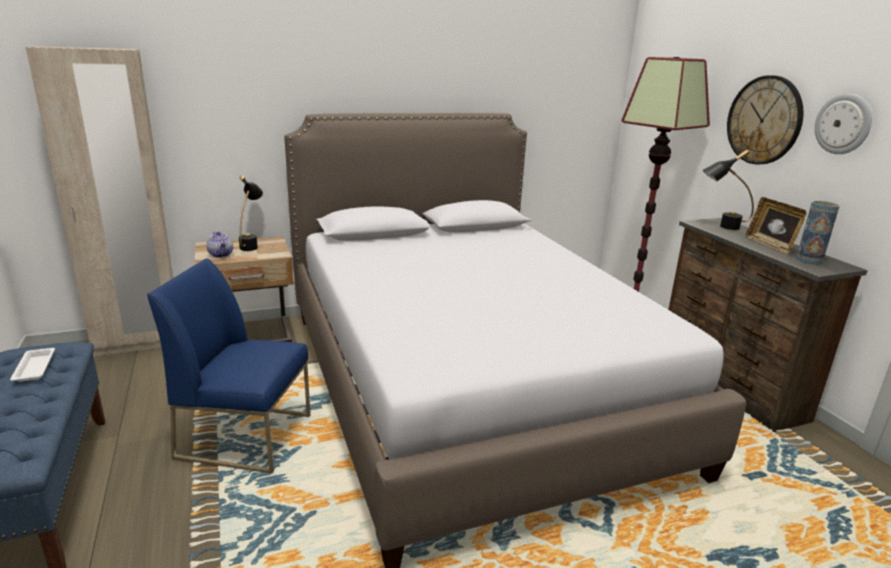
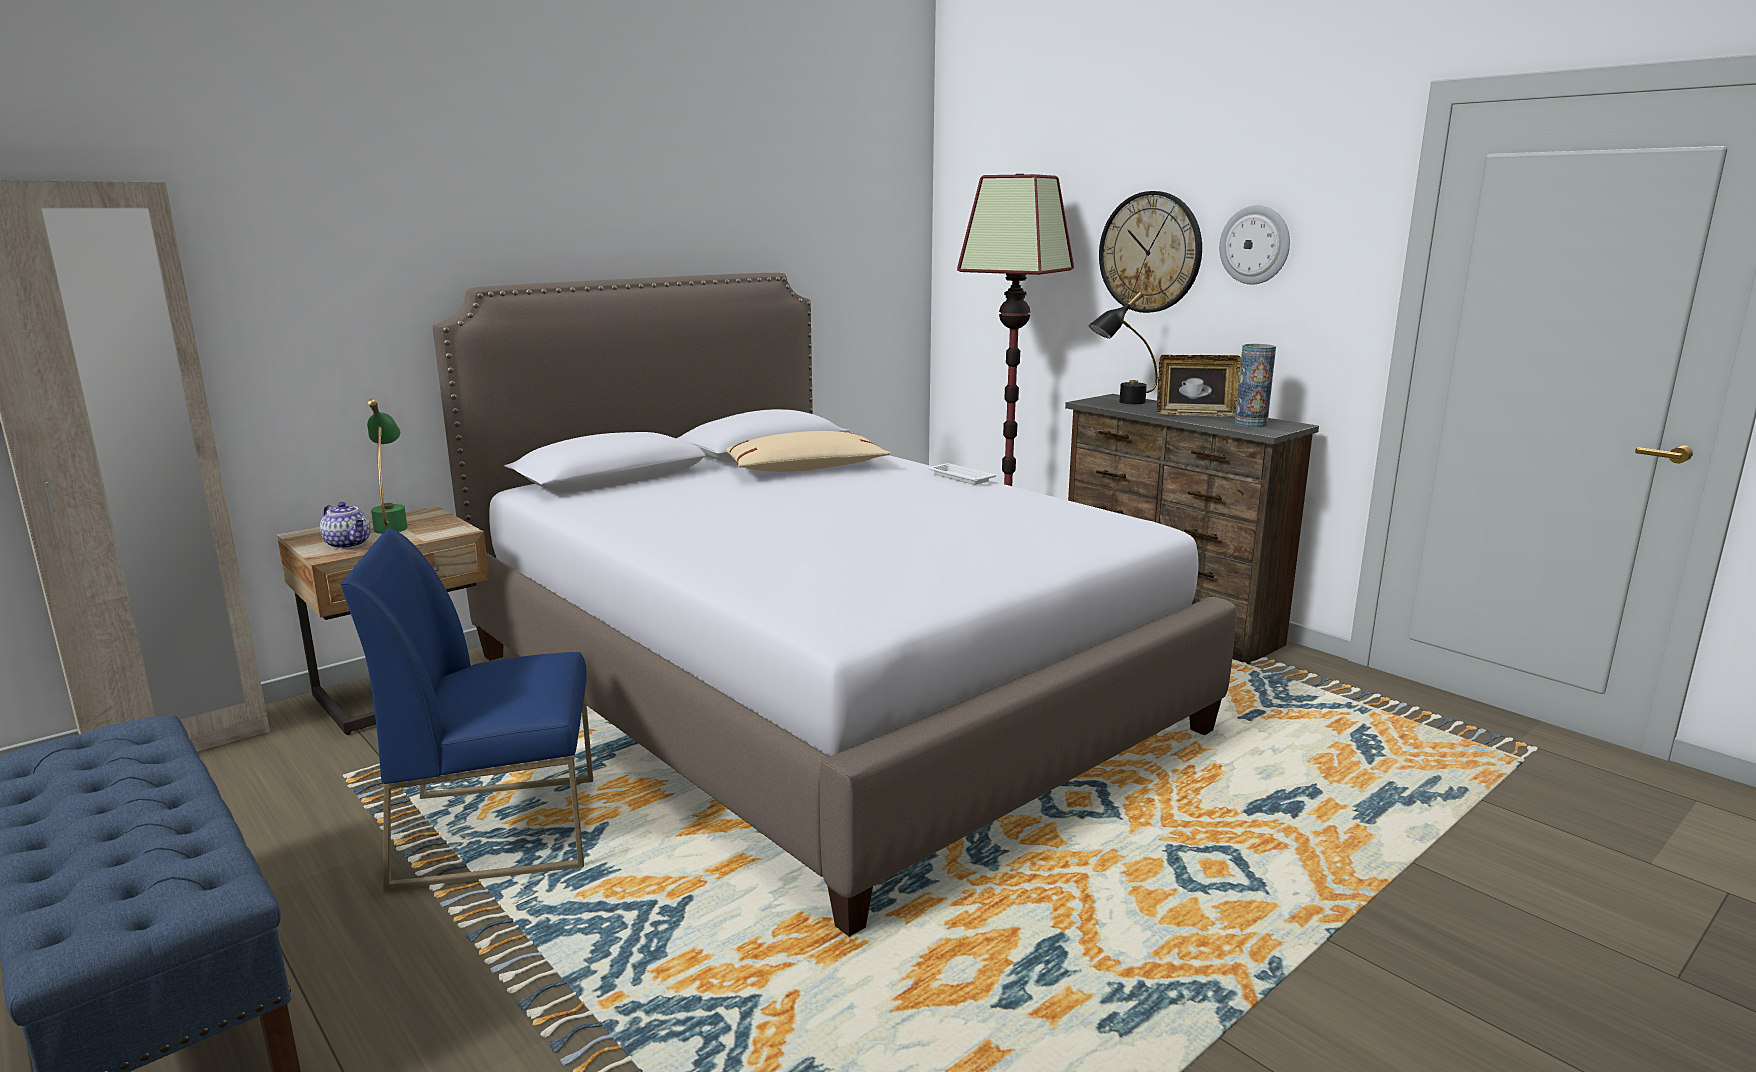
camera: 20 degrees left, 5 degrees down
(35, 367) = (104, 763): white tray -> white tray (960, 477)
(251, 245) = (392, 524): black table lamp -> green table lamp
(489, 244) = (805, 469): none -> beige pillow
(770, 245) = (1195, 414): picture frame -> picture frame turned 45 degrees counterclockwise

